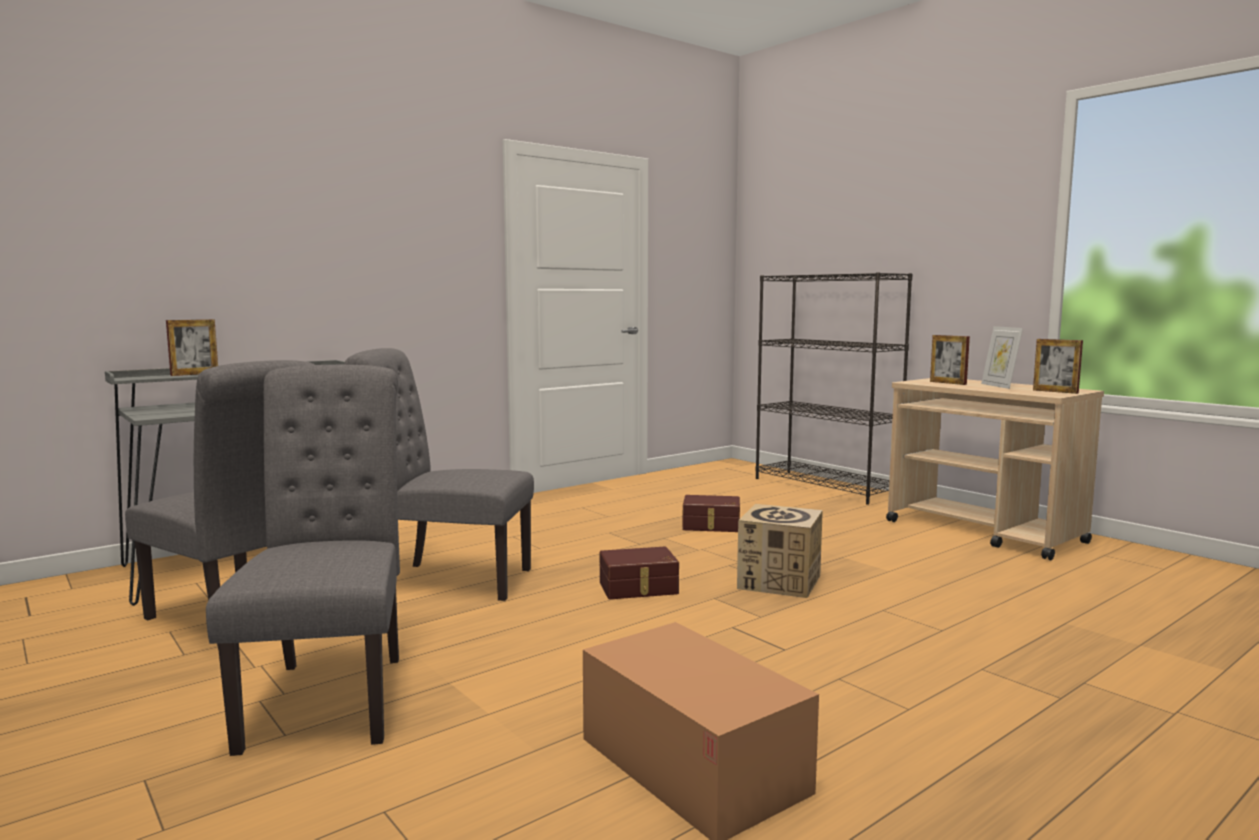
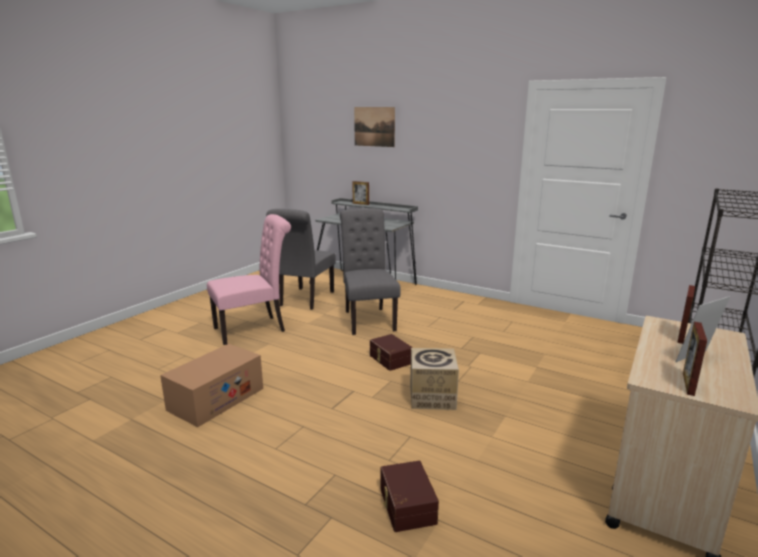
camera: 70 degrees right, 10 degrees up
(200, 192) = (374, 126): none -> picture
(330, 694) = (254, 329): grey chair -> pink chair
(711, 526) = (522, 362): brown storage box -> brown storage box (406, 506)

